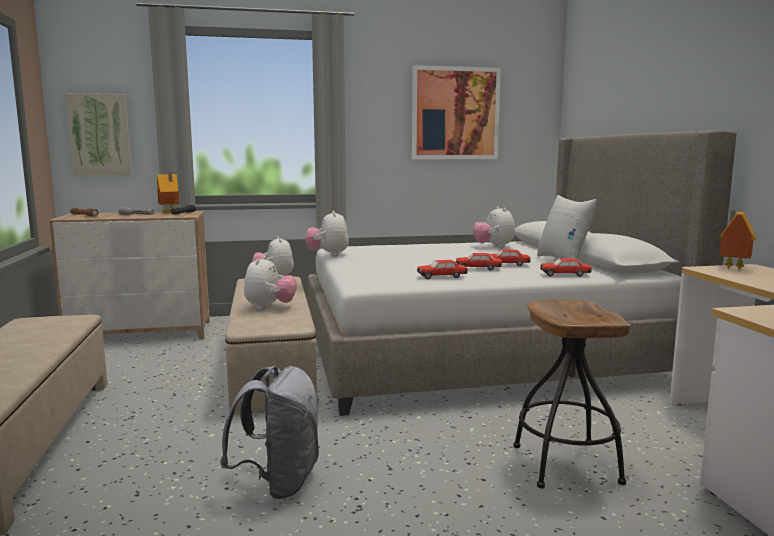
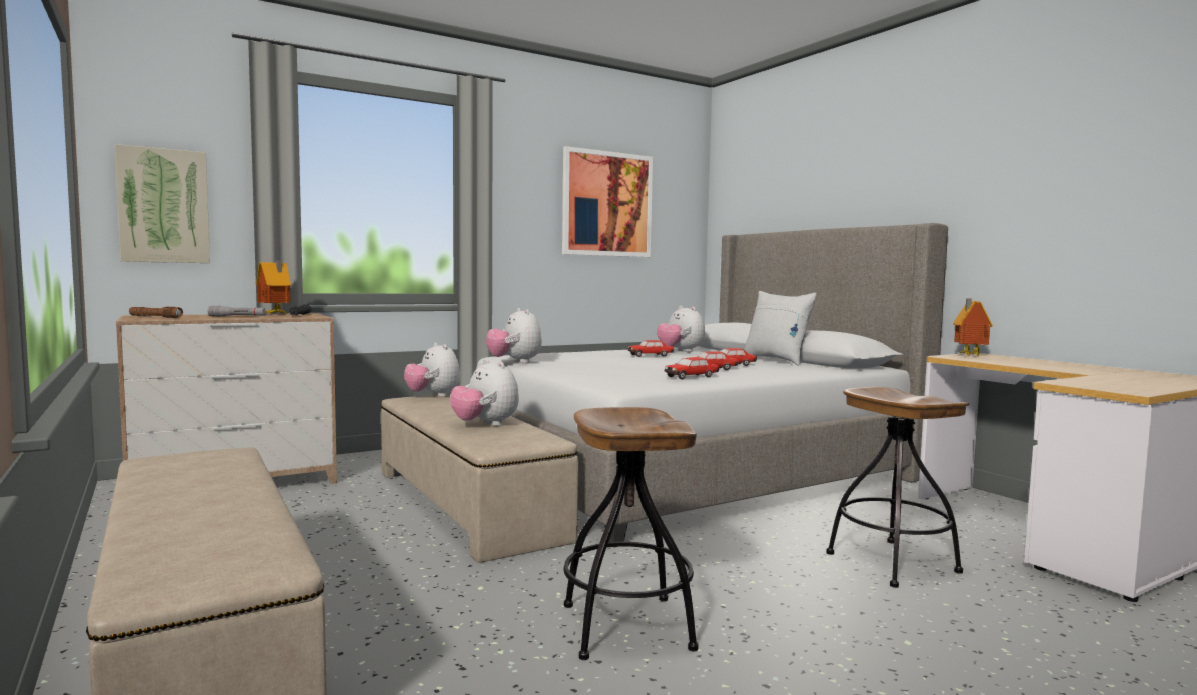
camera: 20 degrees left, 5 degrees down
(270, 307) = (485, 425): plush toy -> plush toy turned 150 degrees clockwise
(279, 483) = (627, 625): grey backpack -> brown stool
(565, 275) = (805, 371): toy car -> toy car (650, 355)

